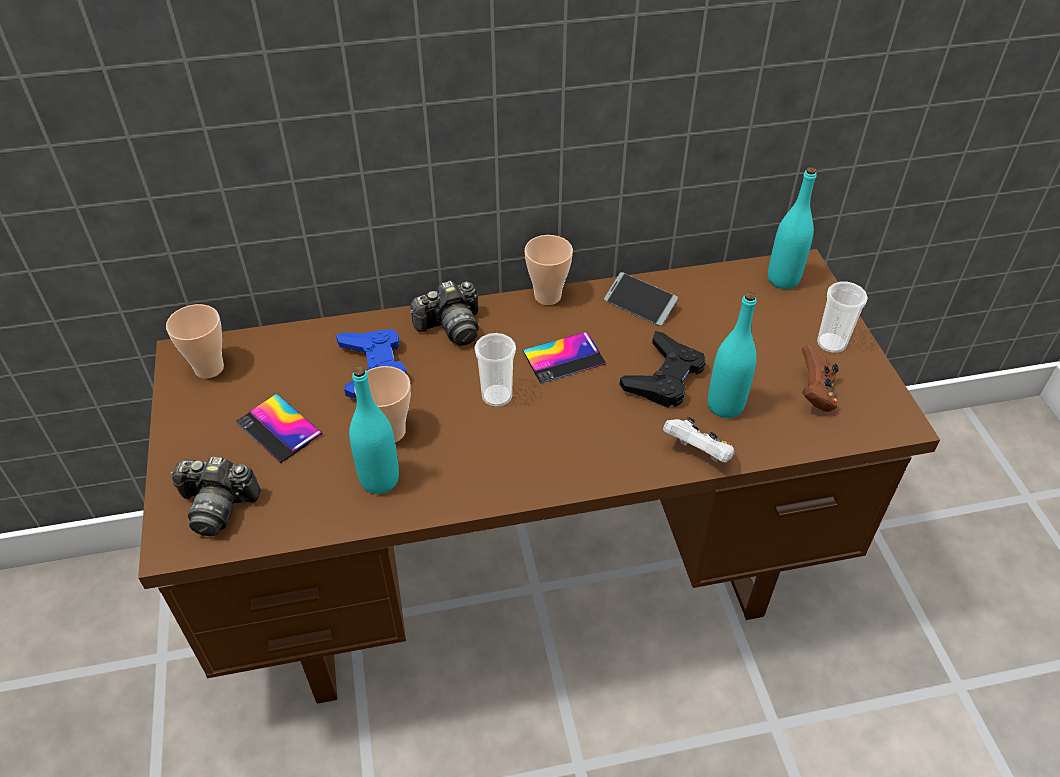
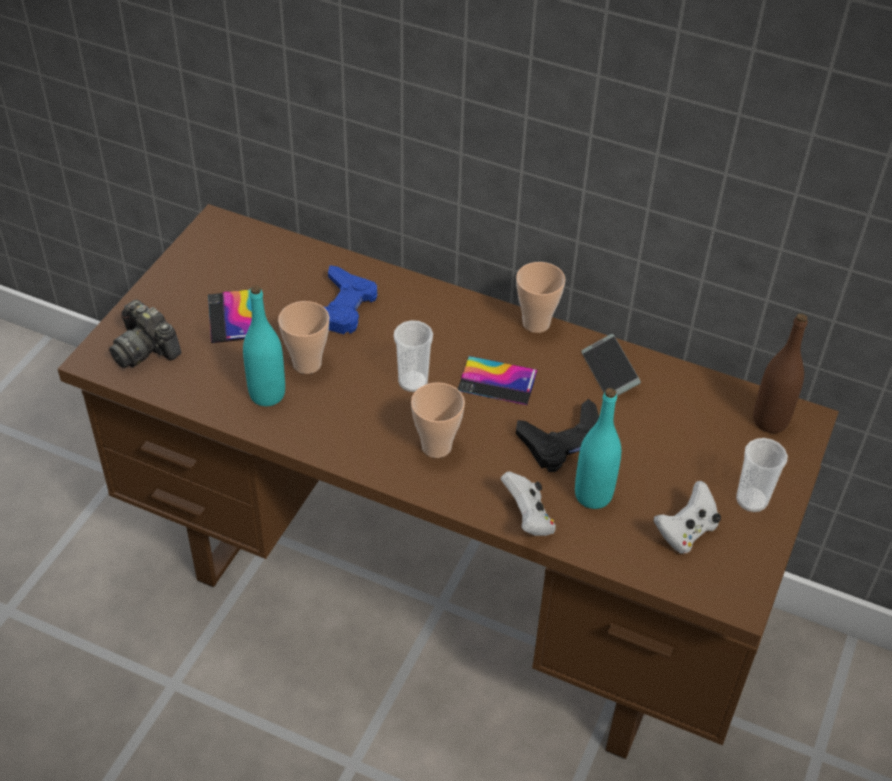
camera: 35 degrees right, 0 degrees up
(209, 368) = (225, 244): cup -> cup (436, 446)
(451, 327) = (431, 307): camera -> none
(783, 279) = (770, 421): turquoise bottle -> brown bottle
(815, 393) = (686, 532): brown game controller -> white game controller

